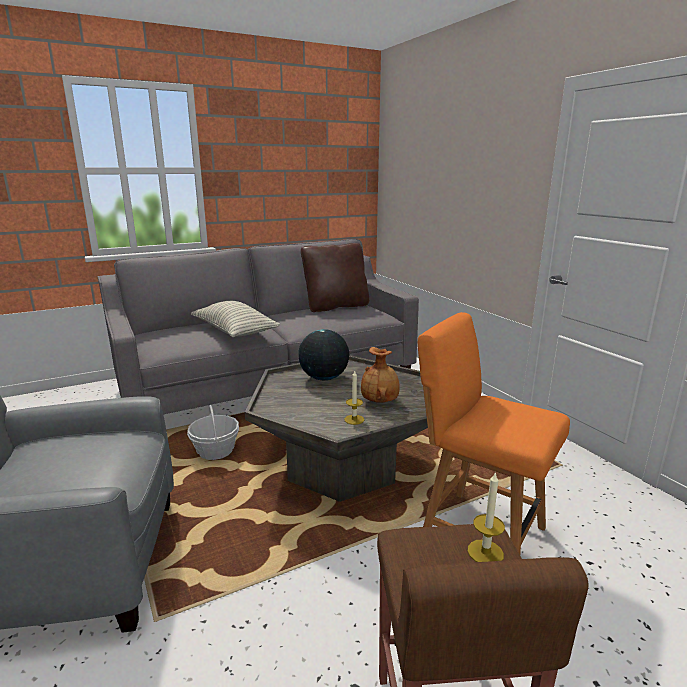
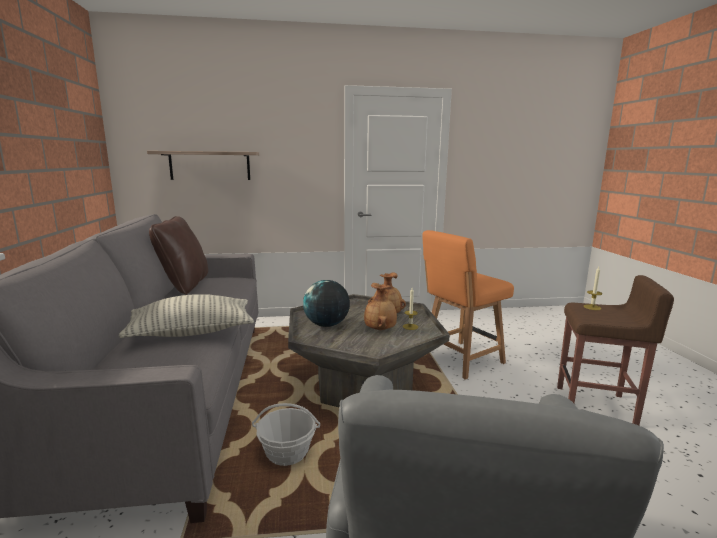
camera: 70 degrees left, 5 degrees down
(331, 404) = (380, 329): none -> brown vase
(430, 195) = (210, 165): none -> shelf

